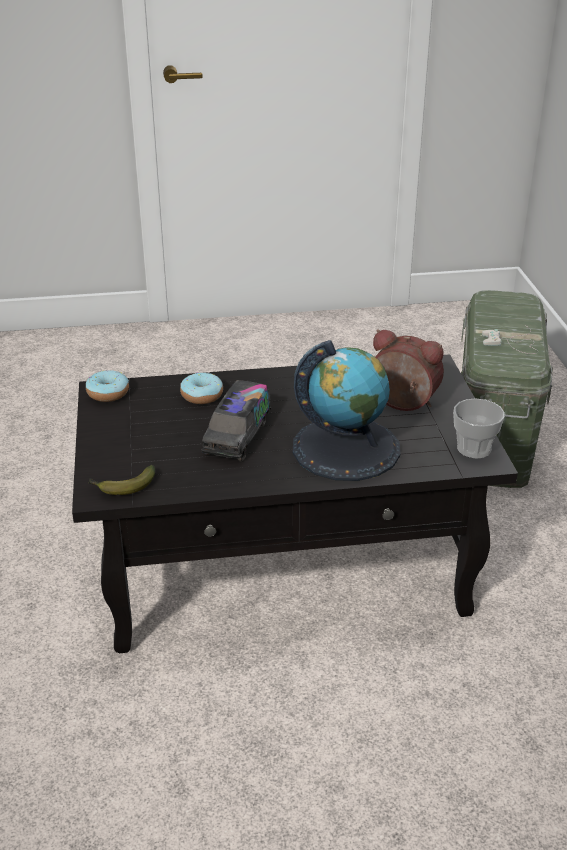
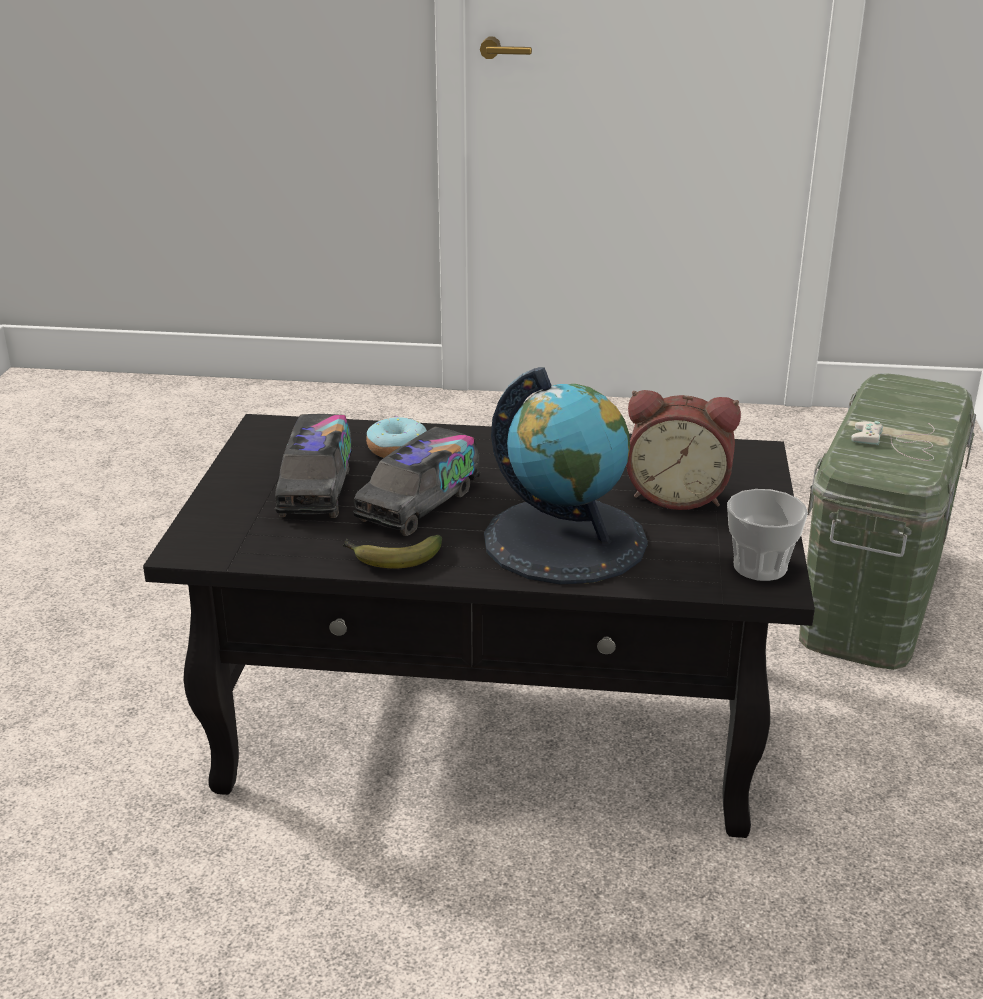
camera: 15 degrees right, 5 degrees down
(108, 393) = (274, 431): donut -> none
(122, 487) = (226, 544): banana -> banana (390, 559)
(162, 434) = (316, 488): none -> toy truck
(401, 404) = (677, 495): alarm clock -> alarm clock turned 150 degrees clockwise

